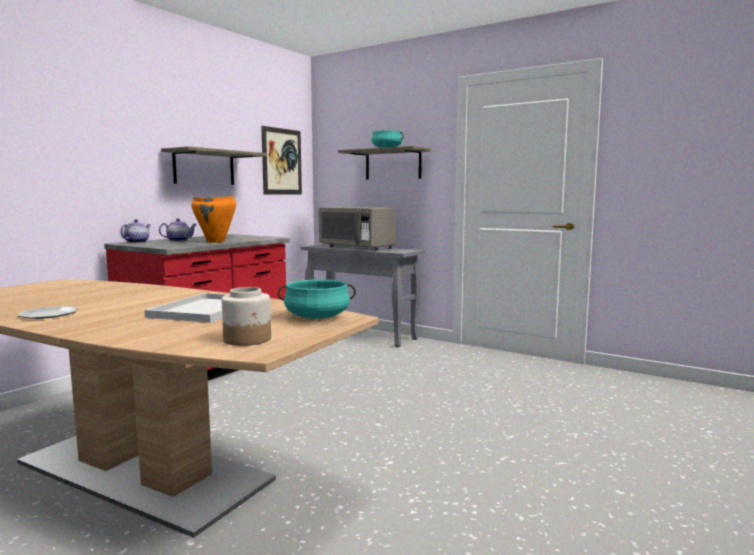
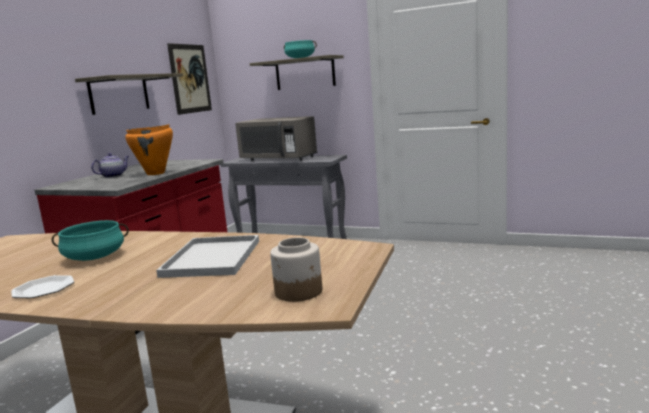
camera: 10 degrees left, 5 degrees up
(137, 242) = (70, 183): teapot -> none
(317, 317) = (336, 252): turquoise cooking pot -> turquoise cooking pot (95, 257)

